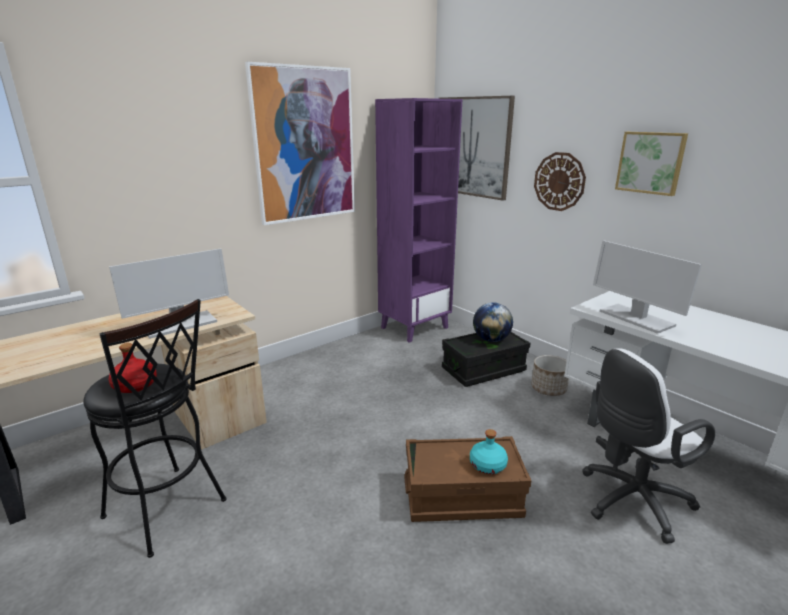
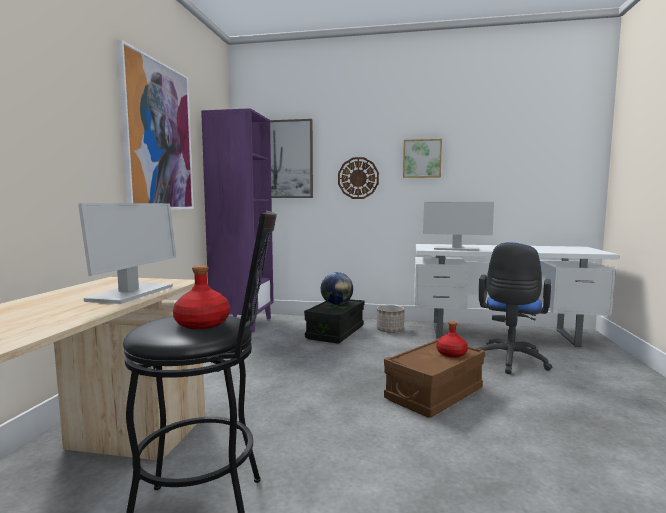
camera: 40 degrees left, 15 degrees down
(488, 465) = (451, 354): turquoise bottle -> red bottle
(630, 502) = (509, 362): white office chair -> blue office chair

